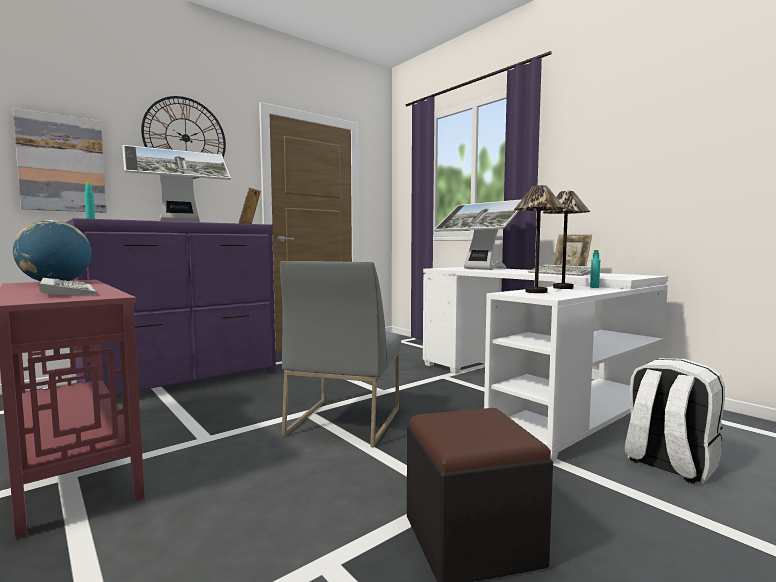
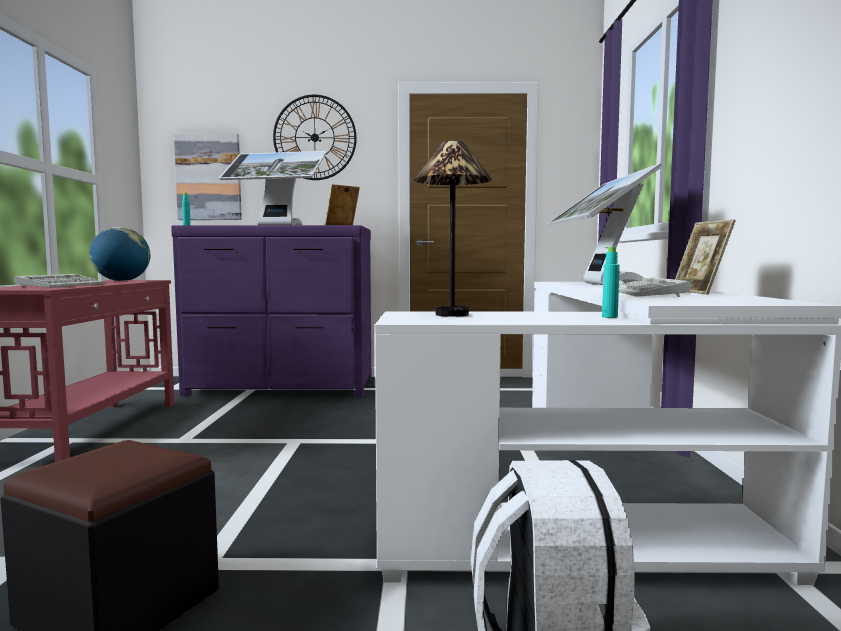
camera: 40 degrees right, 0 degrees up
(344, 421) = (303, 458): grey chair -> none
(563, 288) = (549, 314): table lamp -> none

